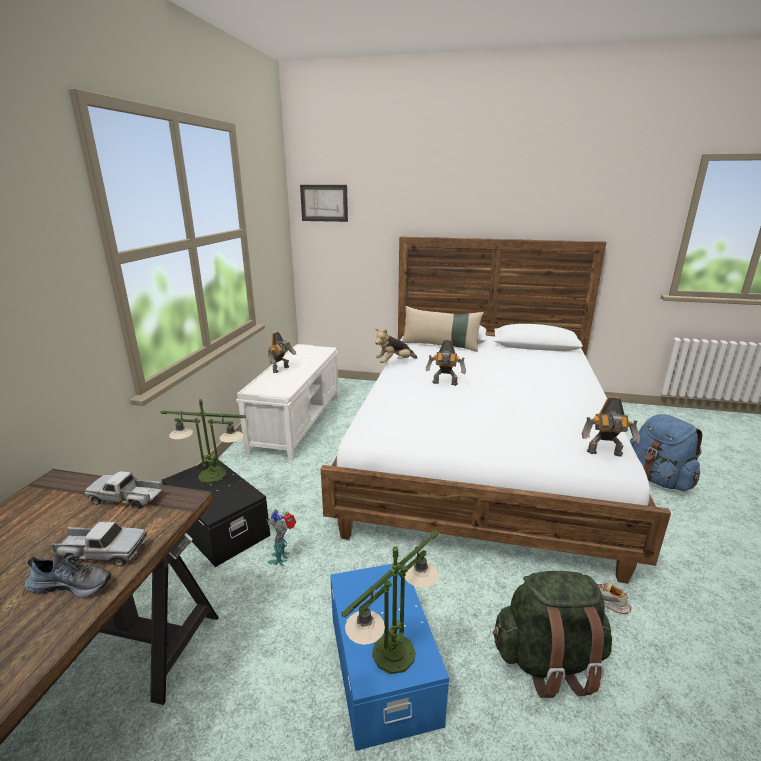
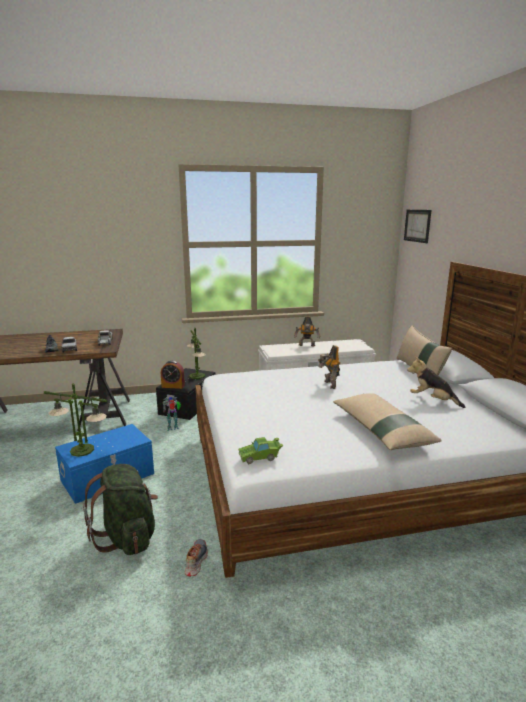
camera: 65 degrees right, 5 degrees down
(225, 506) = (173, 386): none -> alarm clock
(394, 363) = (348, 364): plush toy -> plush toy (432, 400)
(557, 391) = (381, 430): none -> beige pillow
(605, 454) = (260, 457): toy robot -> green toy car
(658, 479) = (446, 610): blue backpack -> none

